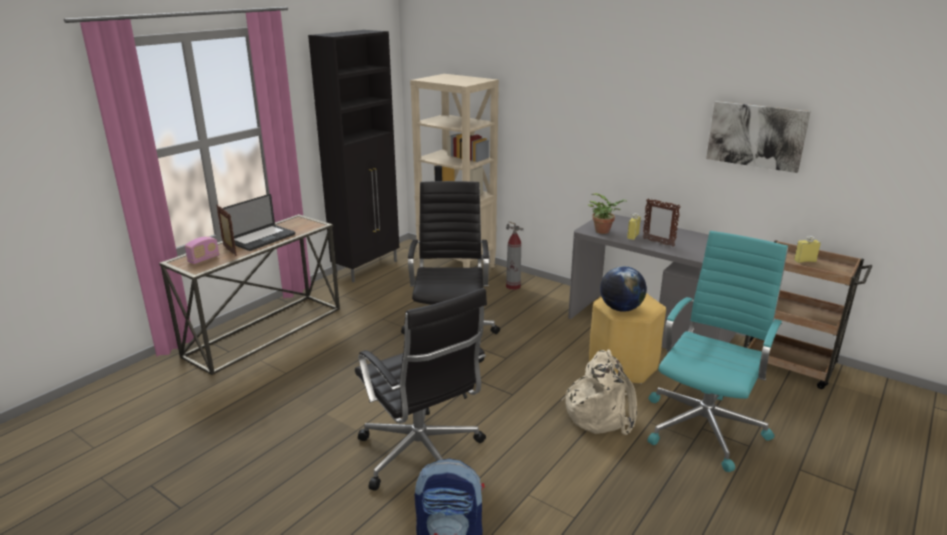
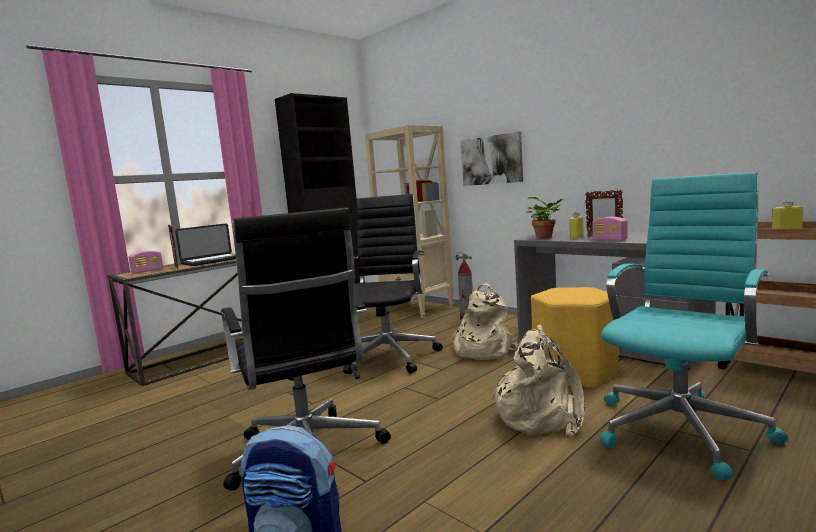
camera: 10 degrees right, 15 degrees down
(537, 334) = (481, 351): none -> beige backpack
(620, 309) = (561, 297): globe -> none
(663, 248) = (609, 240): none -> radio
(756, 135) = (700, 110): picture -> picture (491, 160)

